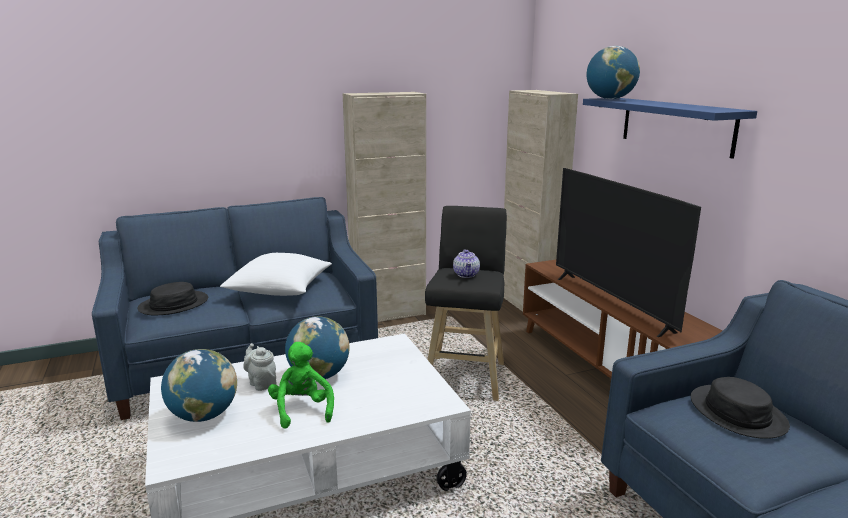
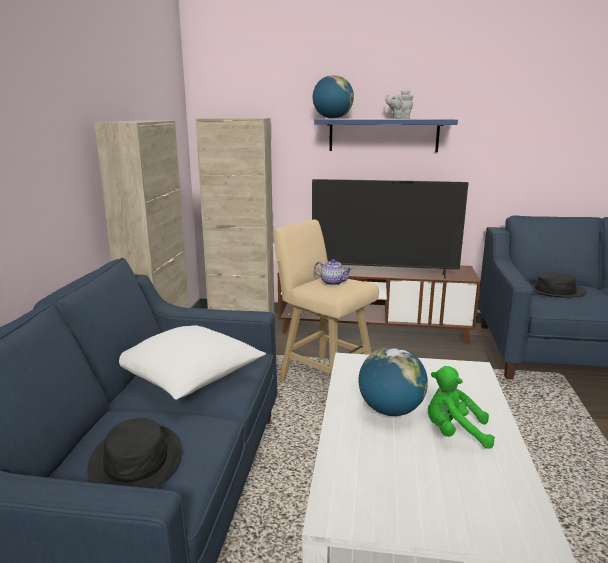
camera: 60 degrees left, 0 degrees up
(203, 415) = (436, 498): globe -> none
(261, 383) = (382, 446): grey teapot -> grey teapot (399, 118)
(465, 375) = (324, 378): black stool -> beige stool

